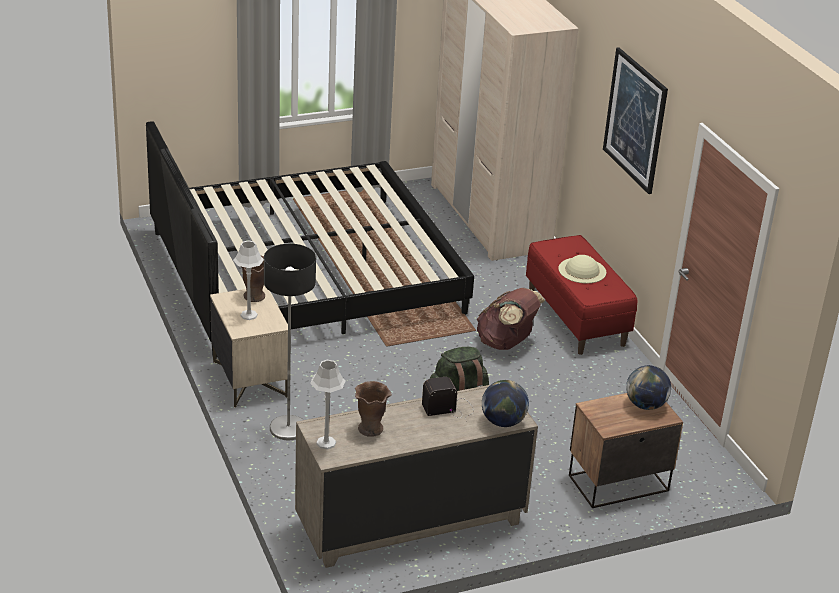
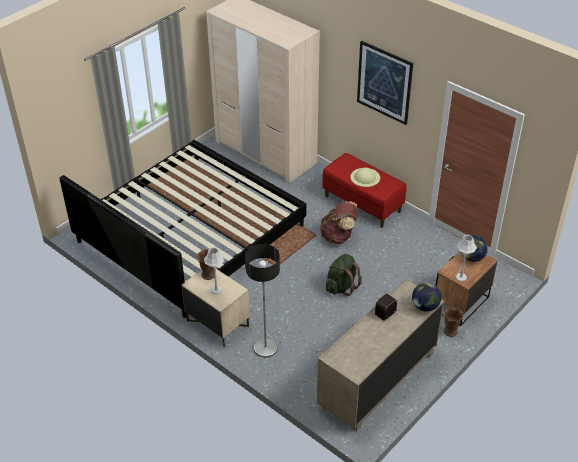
camera: 25 degrees left, 10 degrees up
(326, 443) = (345, 365): grey table lamp -> grey table lamp (461, 277)
(371, 429) = (361, 344): brown vase -> brown vase (450, 331)

